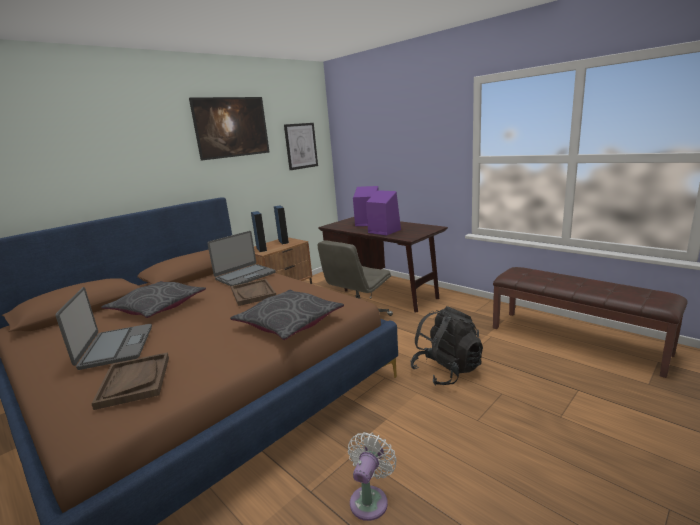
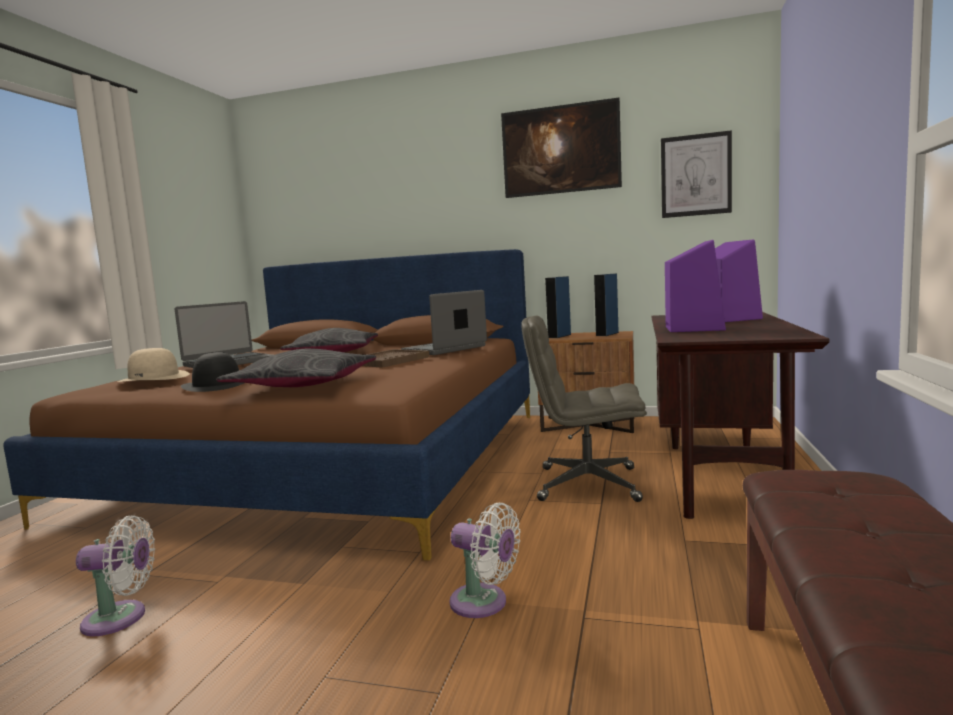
camera: 60 degrees right, 10 degrees down
(134, 381) = (154, 378): brown tray -> beige hat
(226, 352) = (217, 385): none -> black hat
(245, 276) = (445, 349): laptop -> laptop turned 120 degrees clockwise
(446, 371) = (484, 603): black backpack -> white fan

